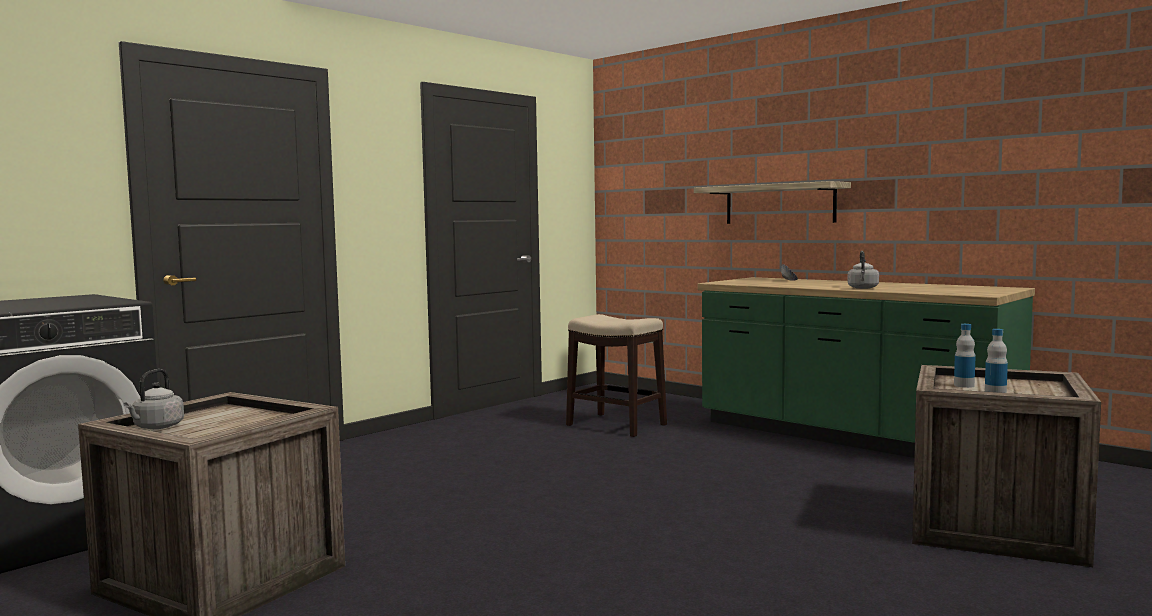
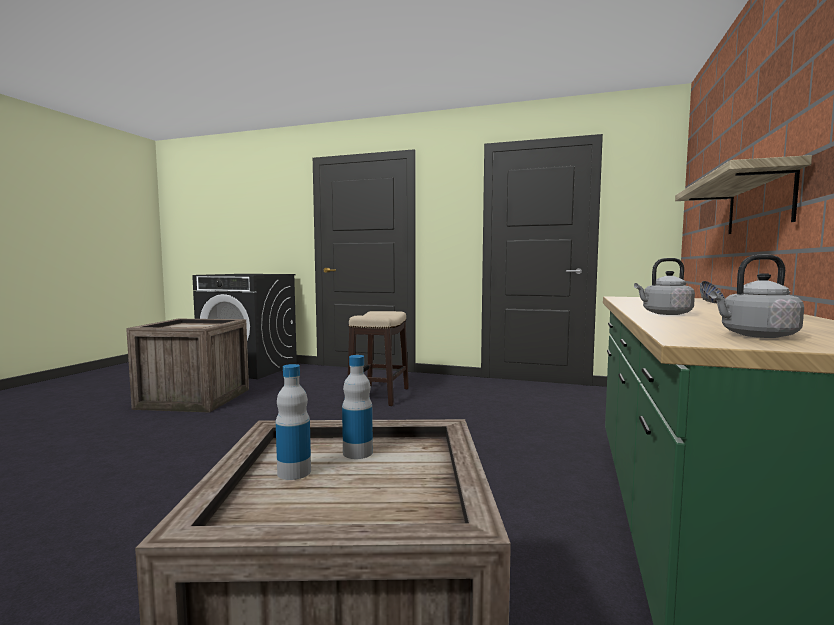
camera: 65 degrees right, 0 degrees up
(156, 427) = (184, 324): grey kettle -> grey kettle (755, 335)
(617, 425) = (545, 418): stool -> stool (379, 395)

